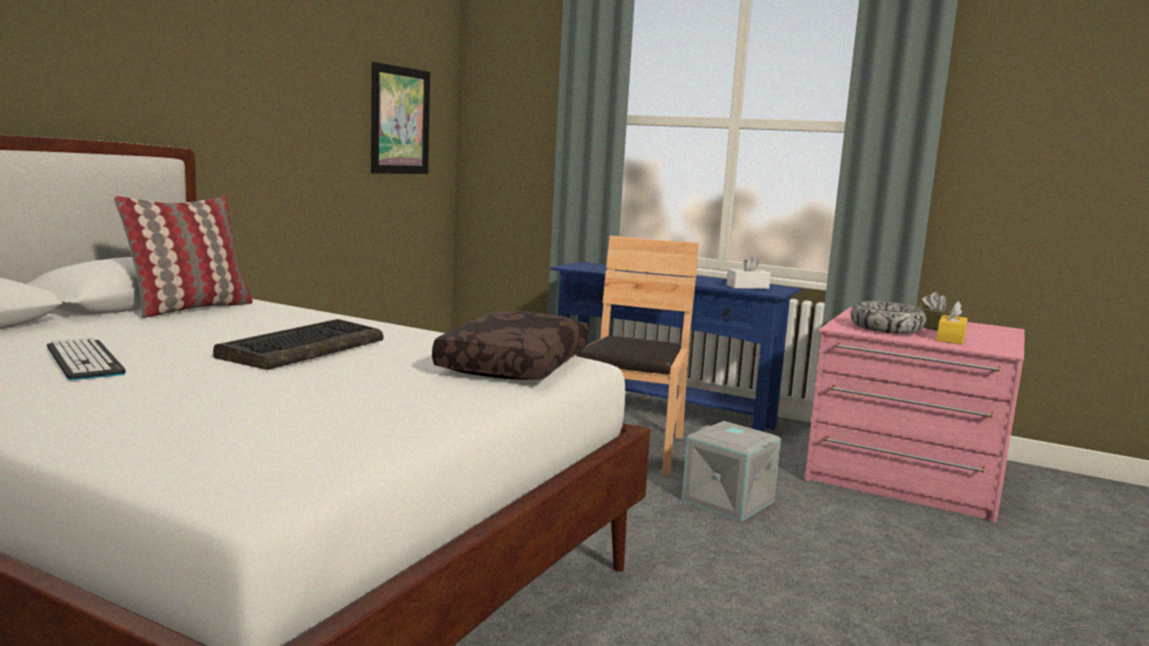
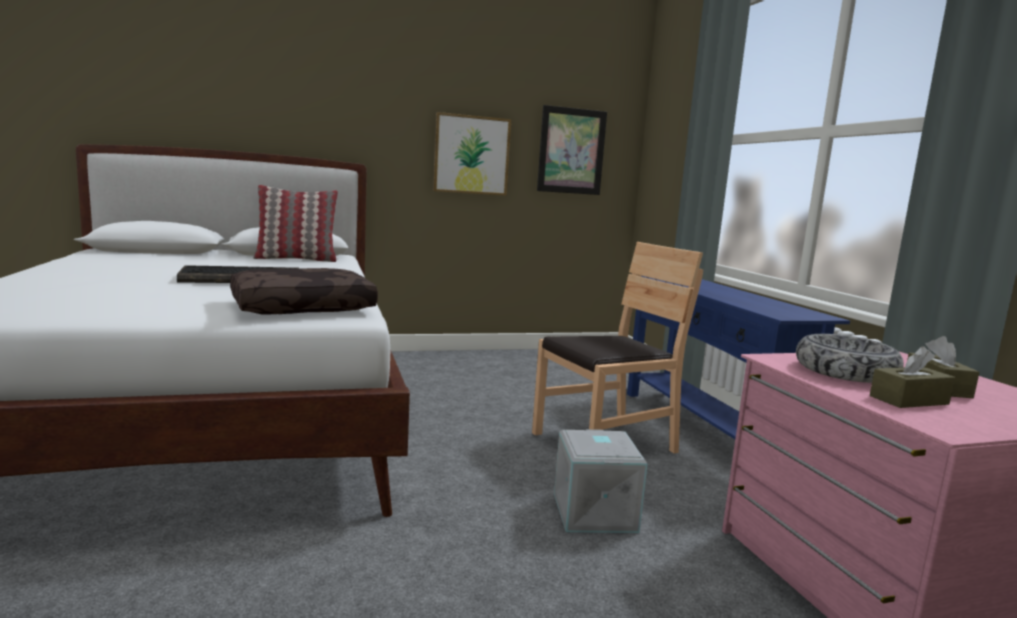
camera: 45 degrees right, 0 degrees up
(84, 360) = (141, 266): keyboard -> none
(303, 129) = (471, 155): none -> picture
(747, 287) = (774, 309): white tissue box -> none
(950, 338) = (909, 400): yellow tissue box -> brown tissue box

